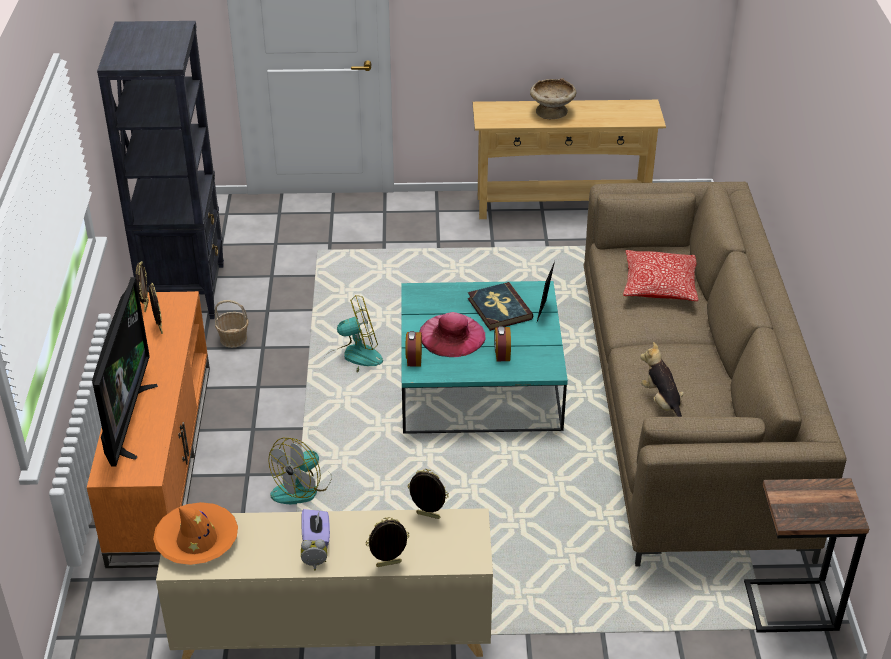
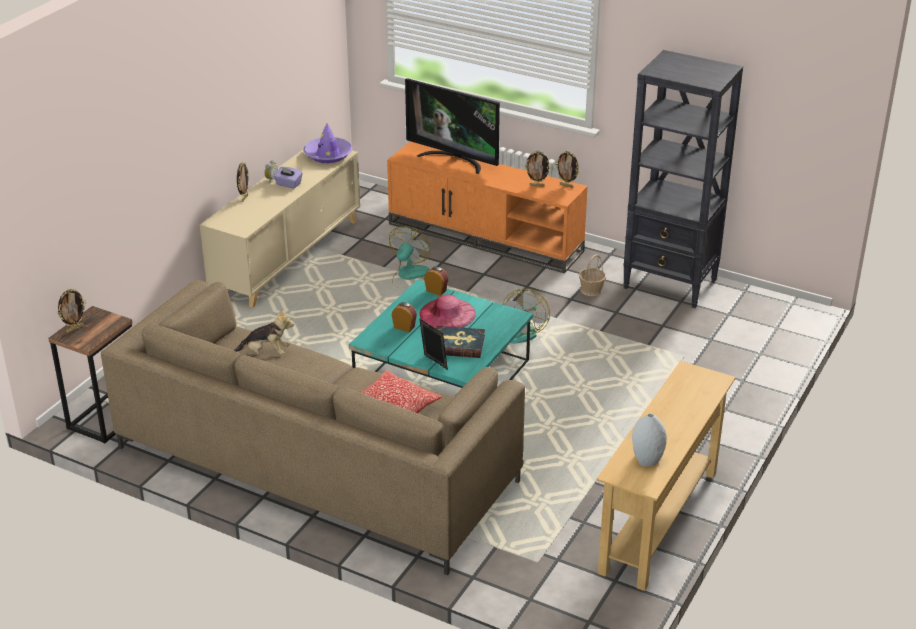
camera: 120 degrees right, 5 degrees down
(197, 540) = (328, 155): orange hat -> purple hat
(302, 487) = (409, 277): fan -> fan turned 45 degrees clockwise
(427, 516) = (263, 218): picture frame -> picture frame (75, 328)
(552, 112) = (678, 415): beige bowl -> none
(619, 112) = (646, 459): none -> grey vase

